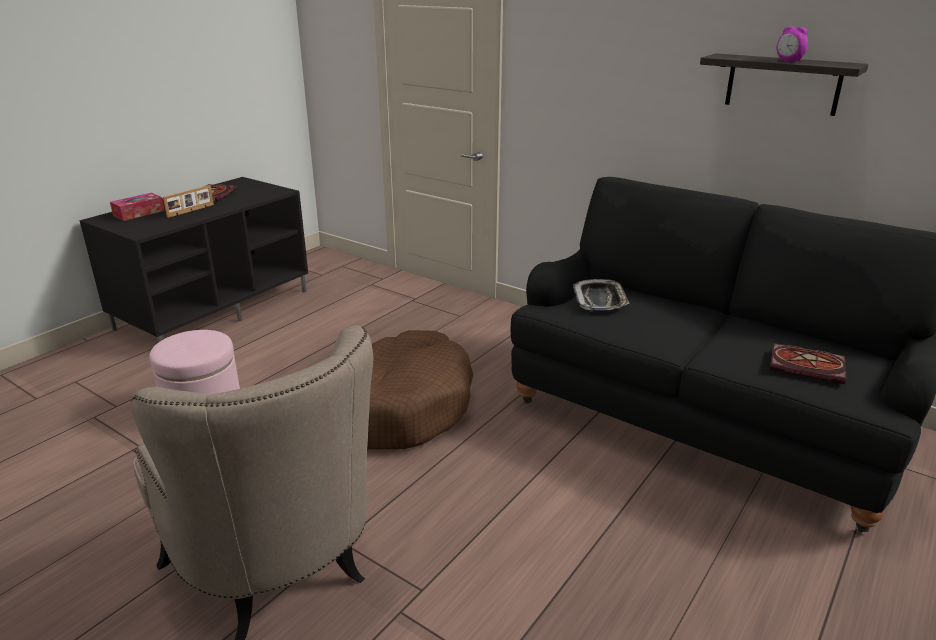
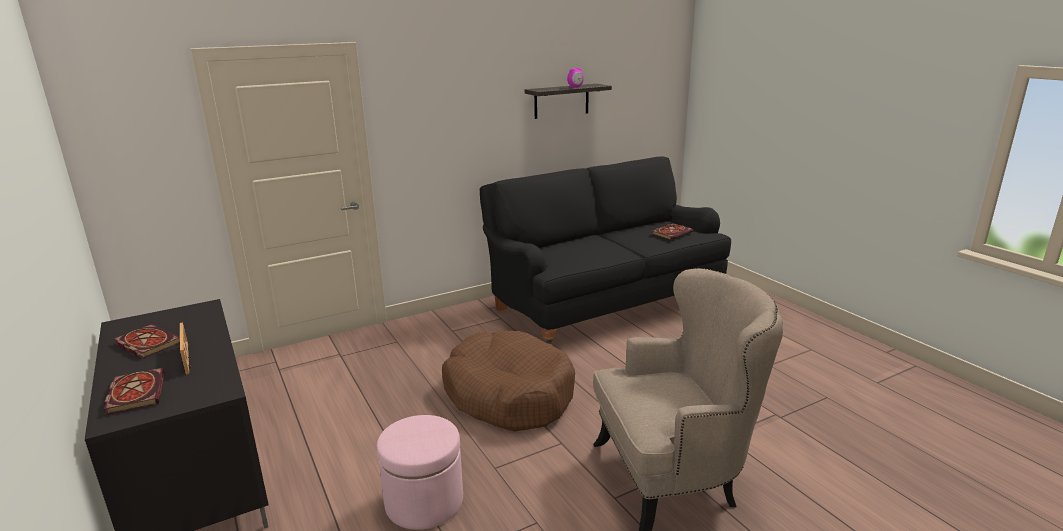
camera: 65 degrees left, 5 degrees down
(139, 213) = (135, 392): tissue box -> book
(600, 300) = (560, 253): tray -> none

